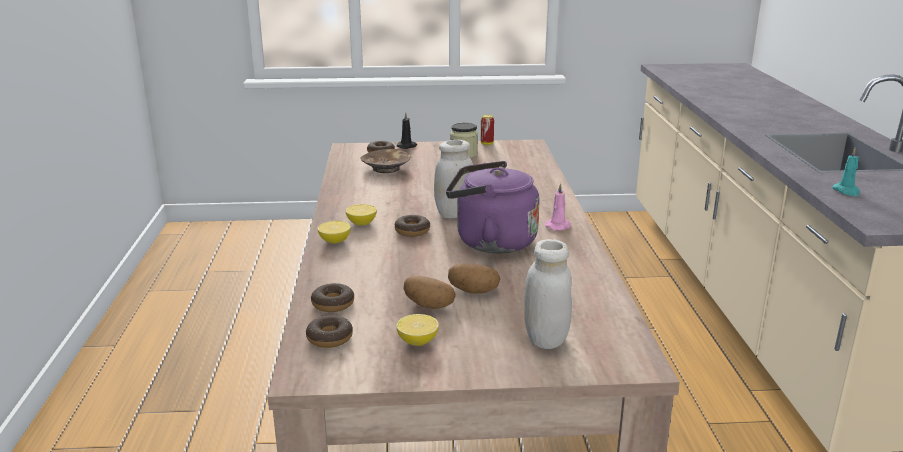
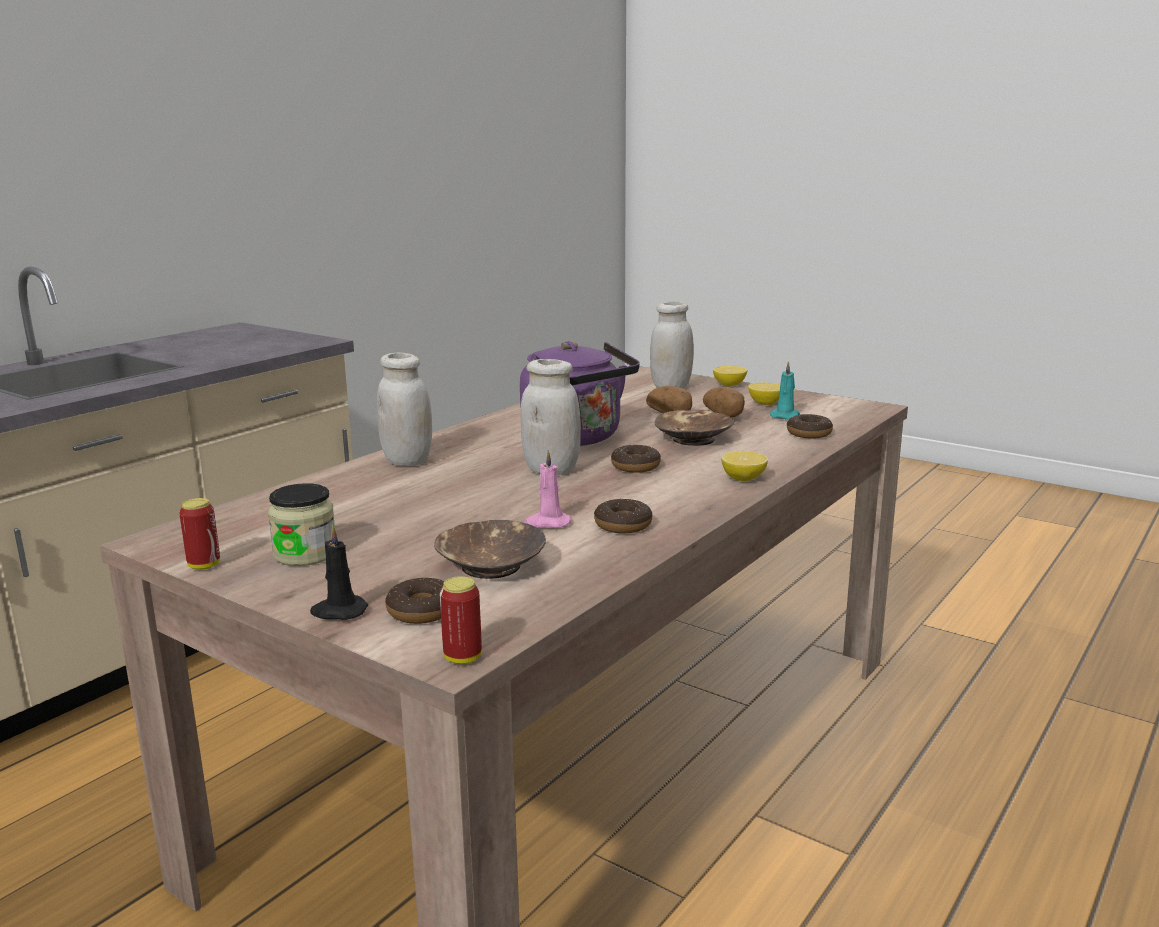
camera: 140 degrees left, 5 degrees down
(329, 338) = (834, 418): donut -> donut (623, 525)
(343, 148) = (462, 658): none -> can
(361, 223) = (681, 489): lemon -> lemon (729, 385)
(412, 267) = (694, 439): none -> brown bowl
(542, 197) = (407, 461): none -> white jar
(558, 226) = (478, 433): pink candle -> pink candle (547, 523)
(846, 191) = (241, 354): turquoise candle -> turquoise candle (785, 416)

